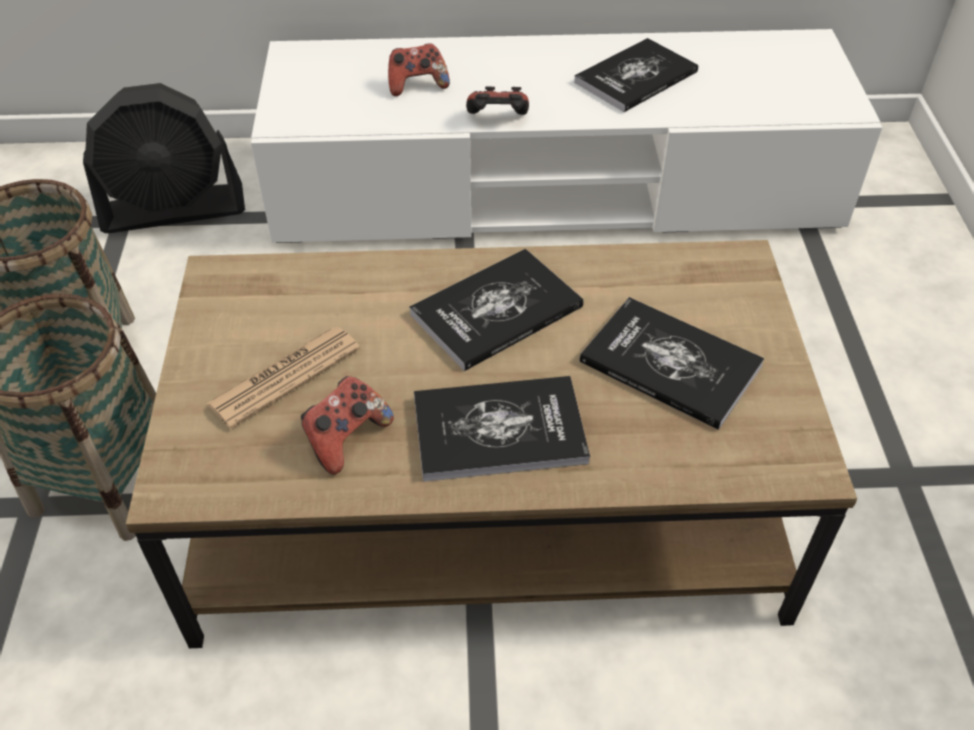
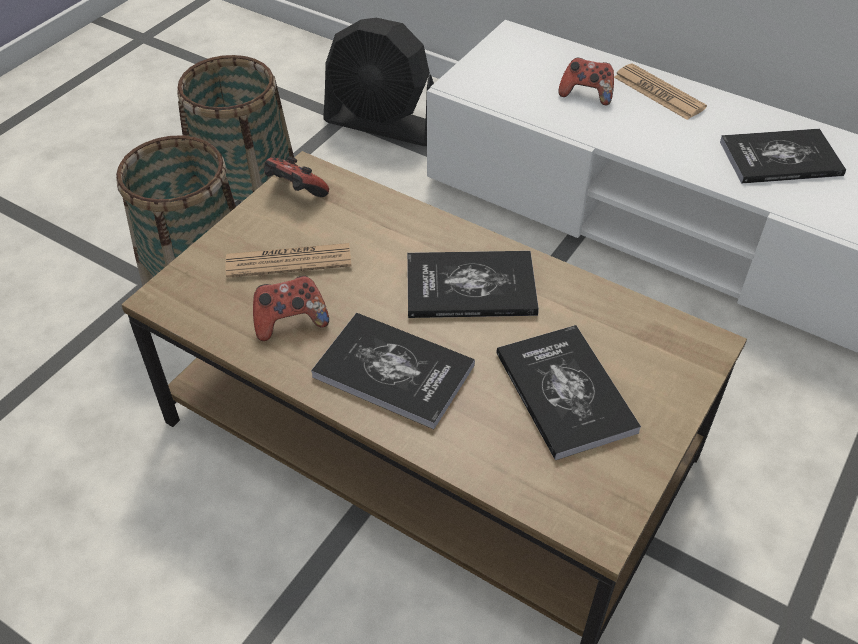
camera: 35 degrees right, 0 degrees up
(482, 58) = (658, 93): none -> newspaper
(498, 120) = (626, 147): game controller -> game controller (295, 192)

